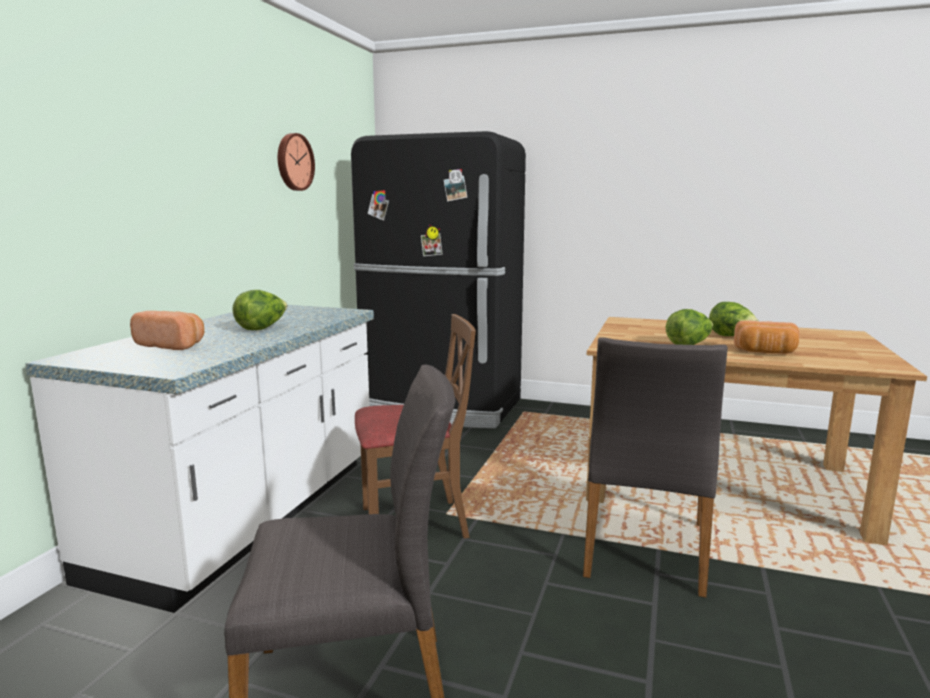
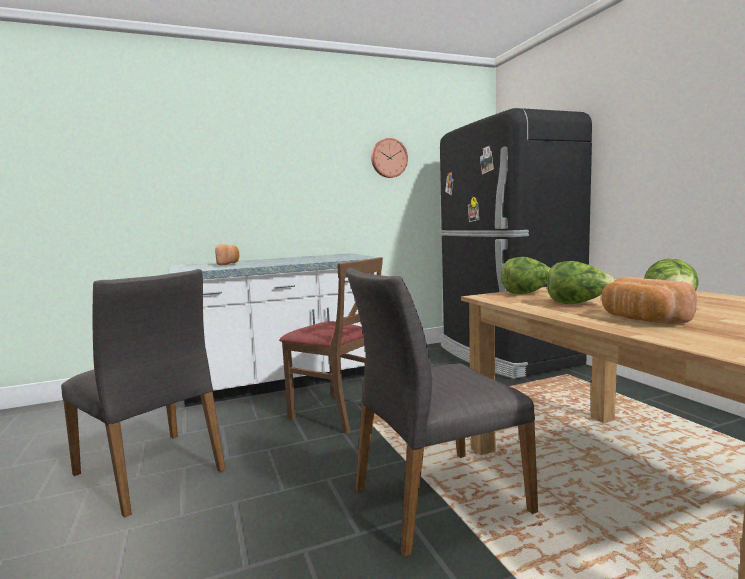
camera: 50 degrees right, 5 degrees down
(262, 328) = (288, 261): lettuce -> lettuce (527, 293)

